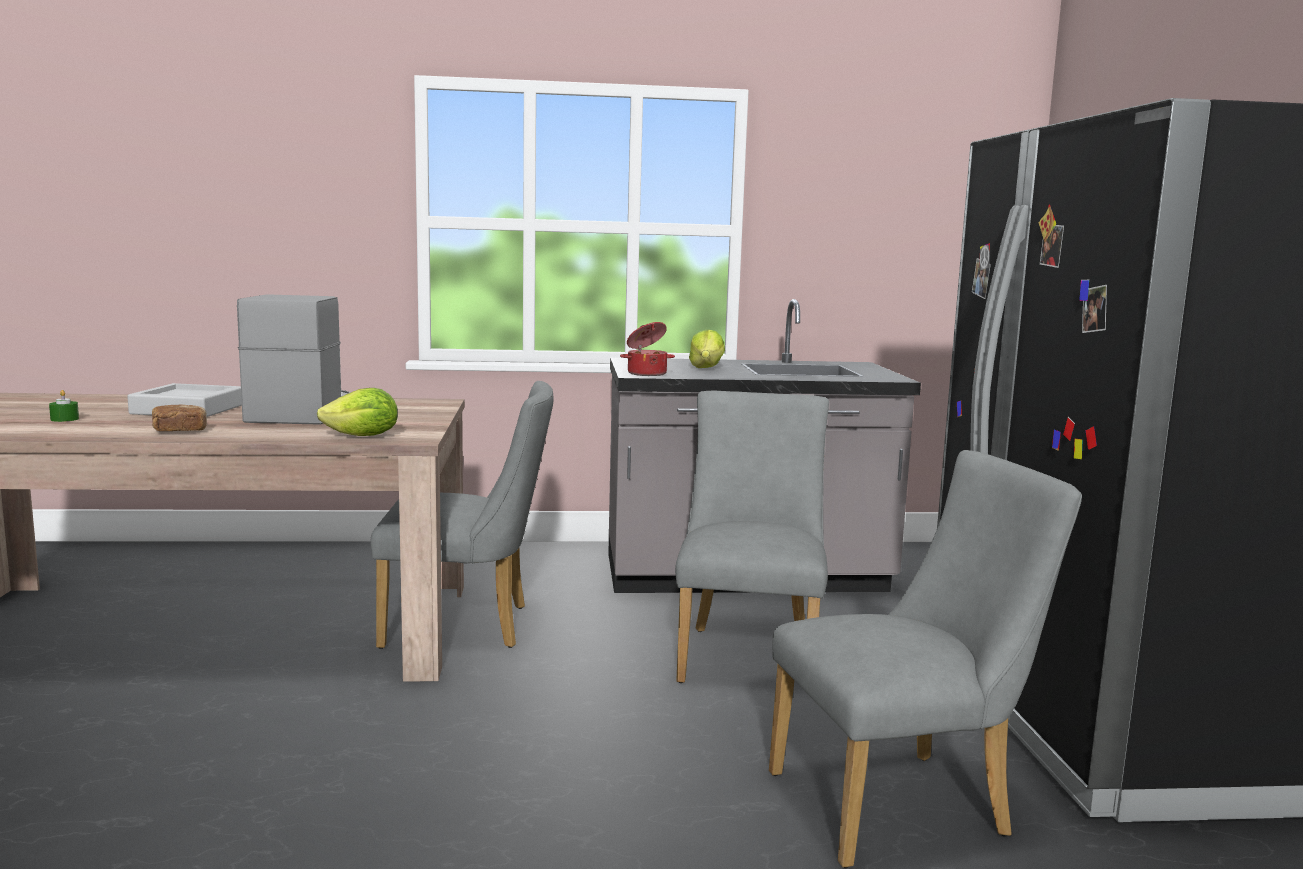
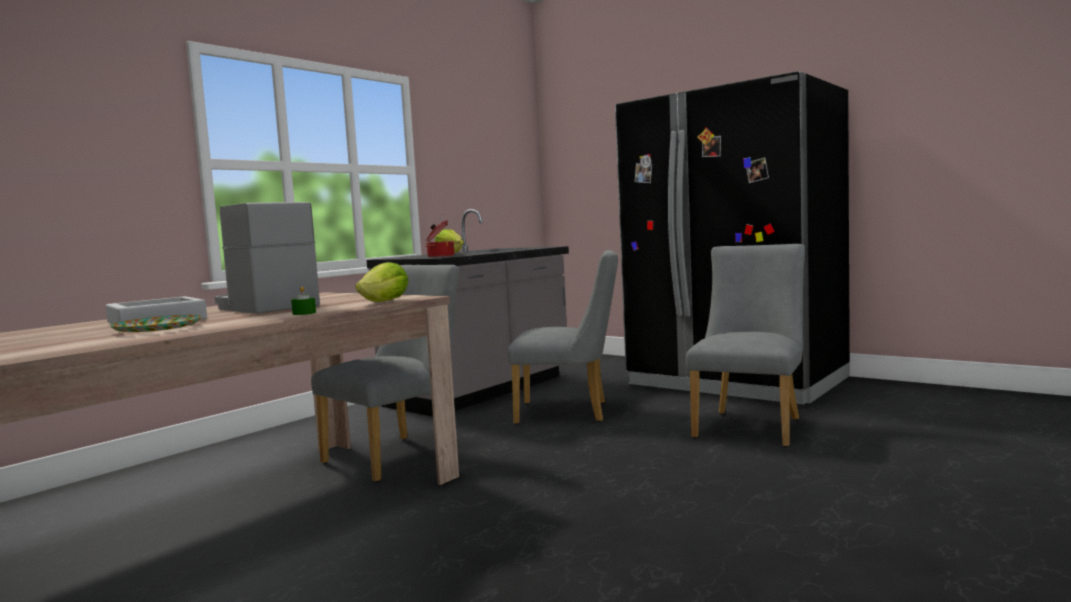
camera: 45 degrees left, 5 degrees down
(64, 419) = (78, 338): green candle -> green candle (304, 313)
(122, 423) = (158, 329): none -> plate
(180, 431) = (241, 321): bread -> none
(748, 654) = (570, 412): grey chair -> grey chair turned 135 degrees clockwise

